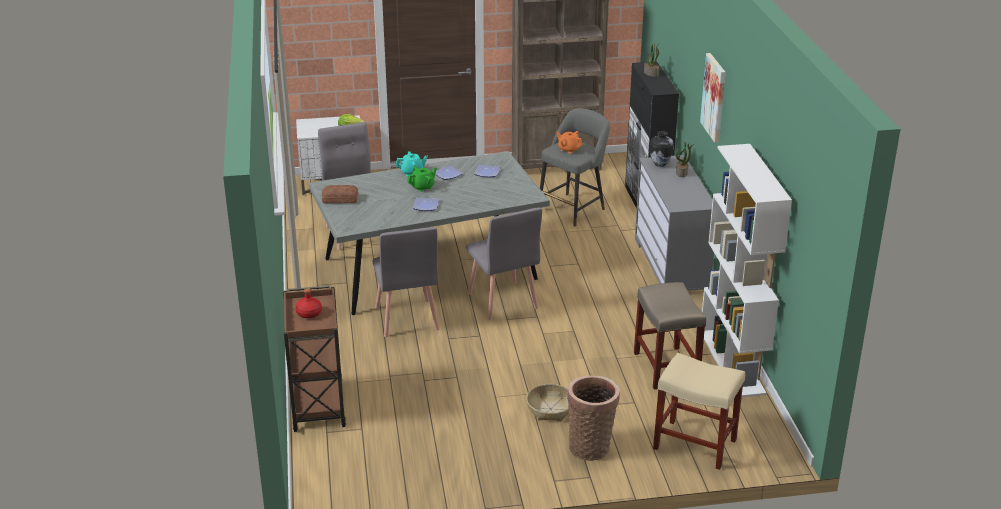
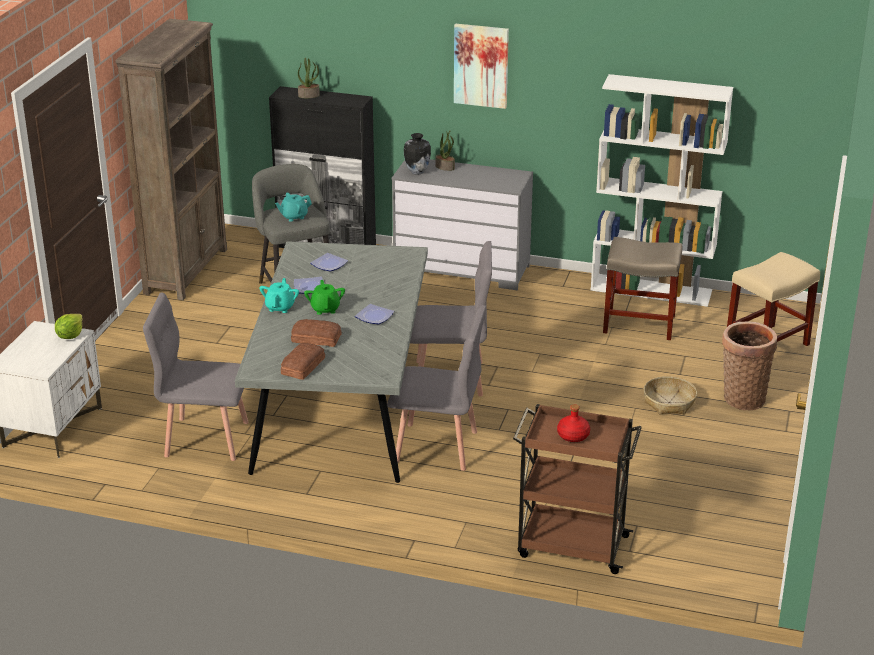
camera: 65 degrees left, 0 degrees up
(380, 194) = (316, 338): none -> bread
(569, 149) = (294, 216): orange teapot -> turquoise teapot

